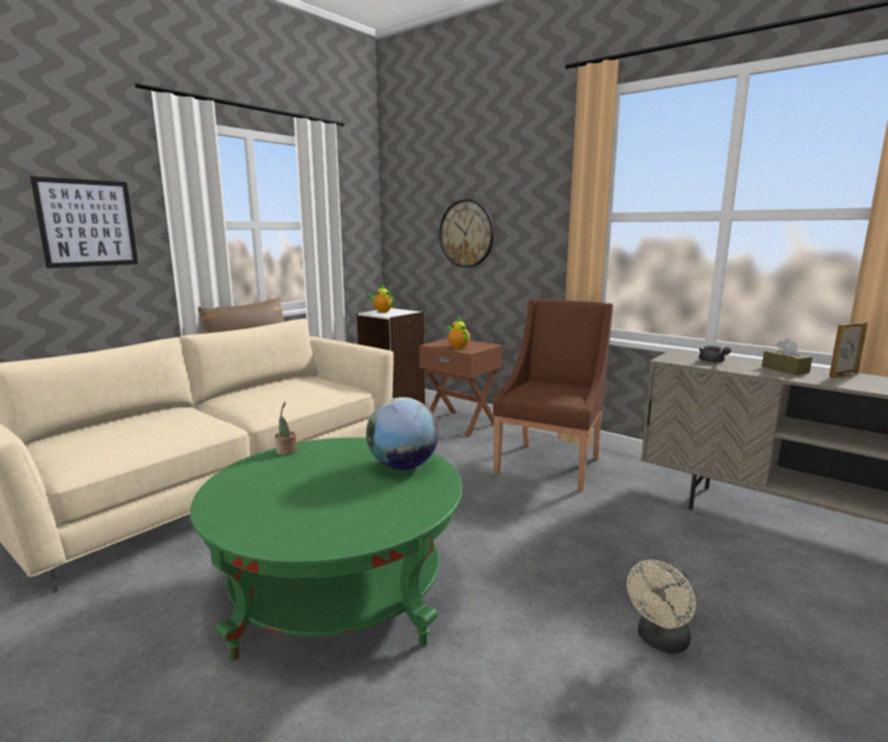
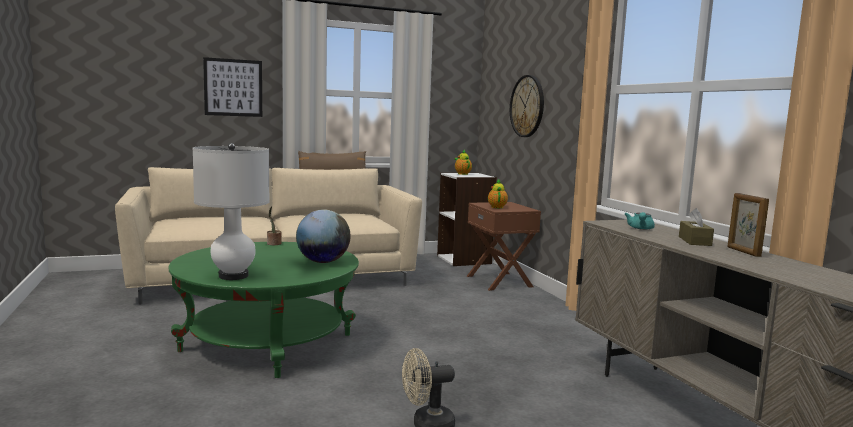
camera: 30 degrees right, 5 degrees down
(343, 529) = (233, 276): none -> white table lamp
(550, 464) = (531, 320): brown armchair -> none
(713, 362) = (640, 228): grey teapot -> turquoise teapot
(843, 375) = (743, 252): picture frame -> picture frame turned 105 degrees counterclockwise

